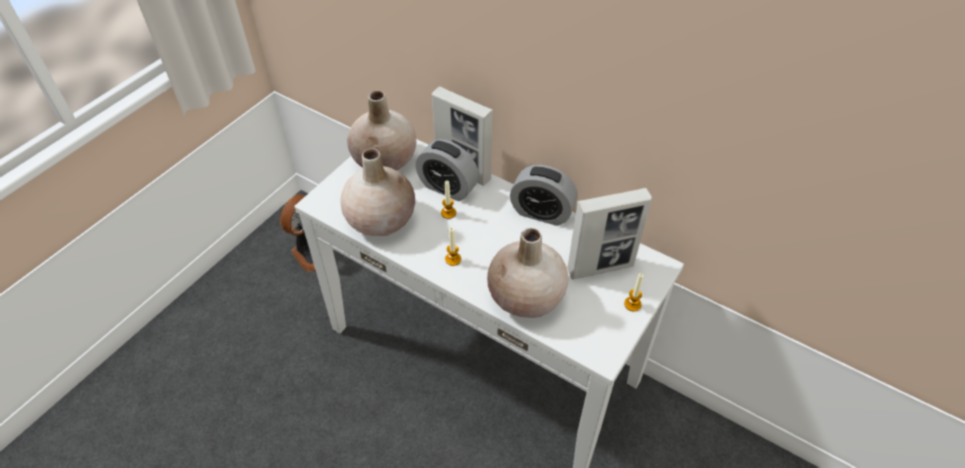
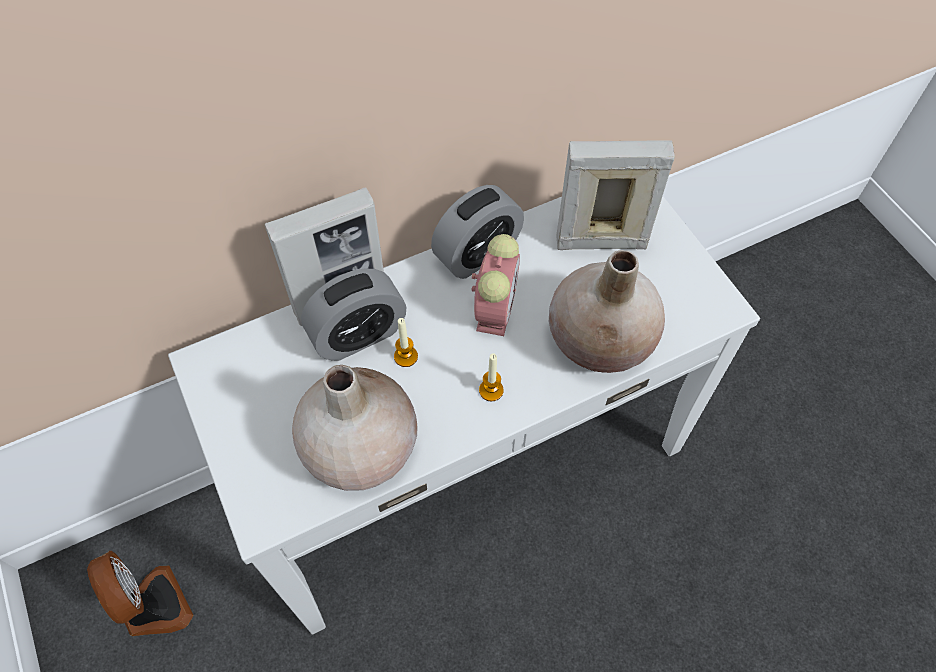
camera: 60 degrees left, 10 degrees up
(385, 161) = (245, 388): beige vase -> none
(510, 237) = (495, 308): none -> alarm clock
(600, 267) = (600, 242): picture frame -> picture frame turned 105 degrees counterclockwise
(632, 304) = (669, 242): candle -> none

